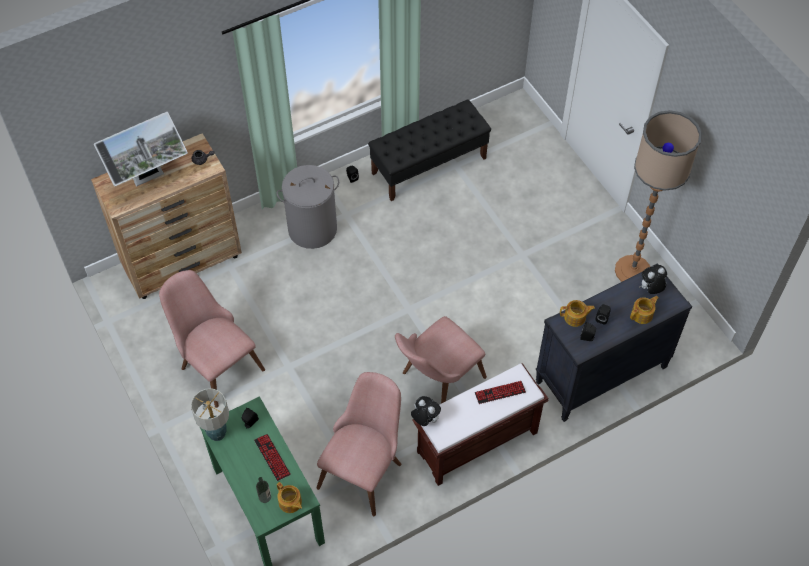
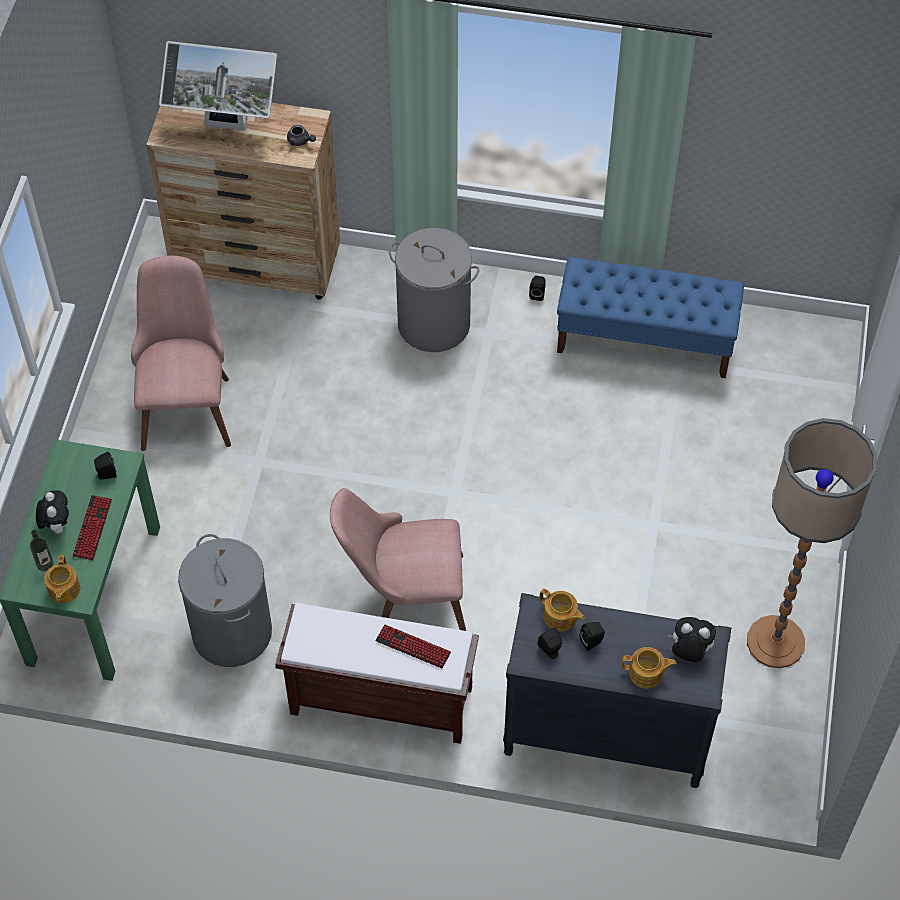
camera: 40 degrees right, 0 degrees up
(216, 434) = (62, 461): table lamp -> none
(365, 466) = (232, 632): pink chair -> grey laundry basket
(425, 419) = (299, 613): plush toy -> plush toy (56, 525)
(429, 165) = (645, 340): black bench -> blue bench

